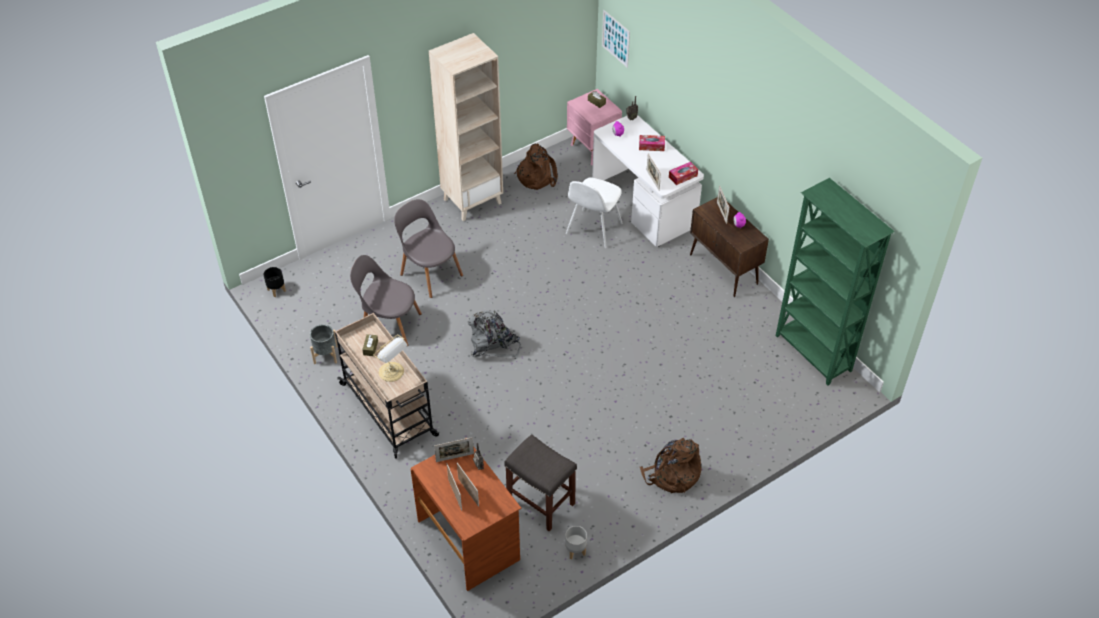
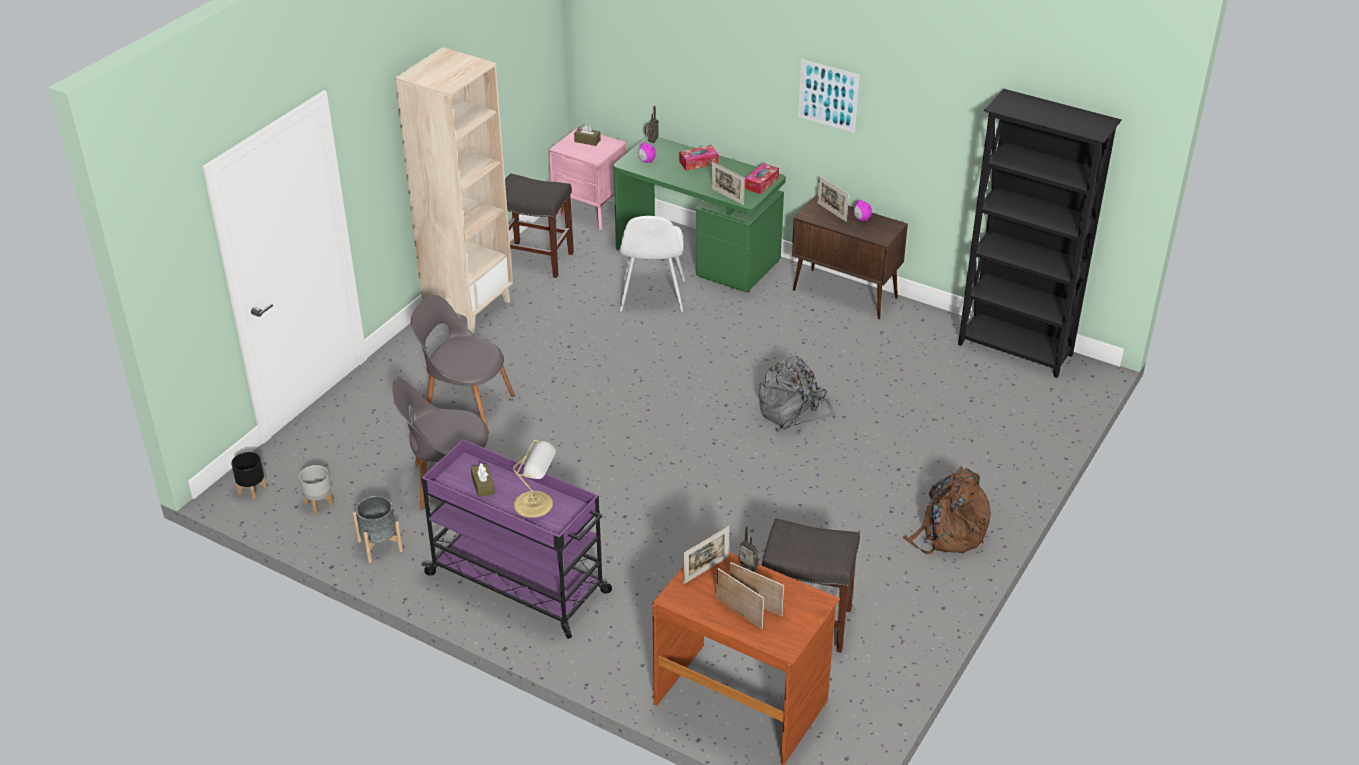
camera: 25 degrees left, 10 degrees down
(389, 410) = (520, 584): beige cart -> purple cart
(493, 344) = (612, 461): grey backpack -> grey backpack (793, 412)
(536, 176) = (537, 259): brown backpack -> grey stool
(576, 550) = (892, 662): grey planter -> grey planter (319, 503)
(615, 38) = (603, 40): picture -> picture (828, 96)
(644, 206) = (698, 255): white desk -> green desk
(813, 354) = (1015, 350): green bookcase -> black bookcase

